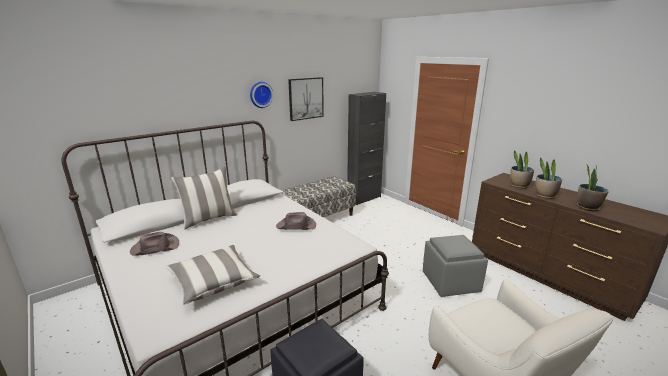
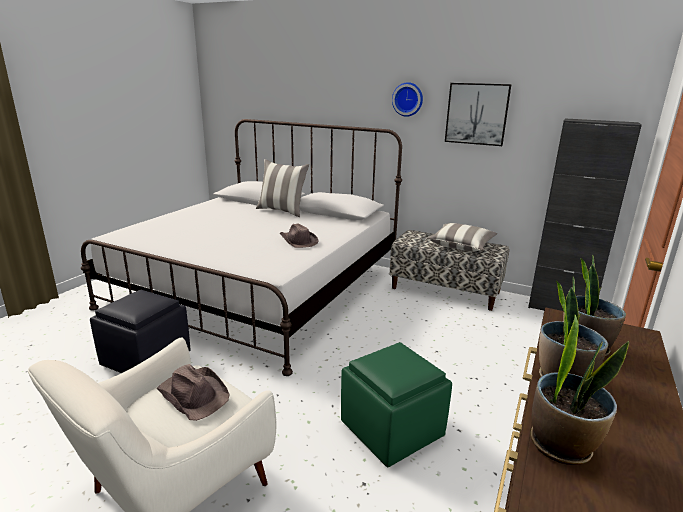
camera: 65 degrees right, 0 degrees up
(154, 247) = (222, 209): brown hat -> brown hat (194, 394)
(213, 282) = (179, 234): pillow -> pillow (461, 246)
(451, 282) = (391, 430): grey ottoman -> green ottoman

